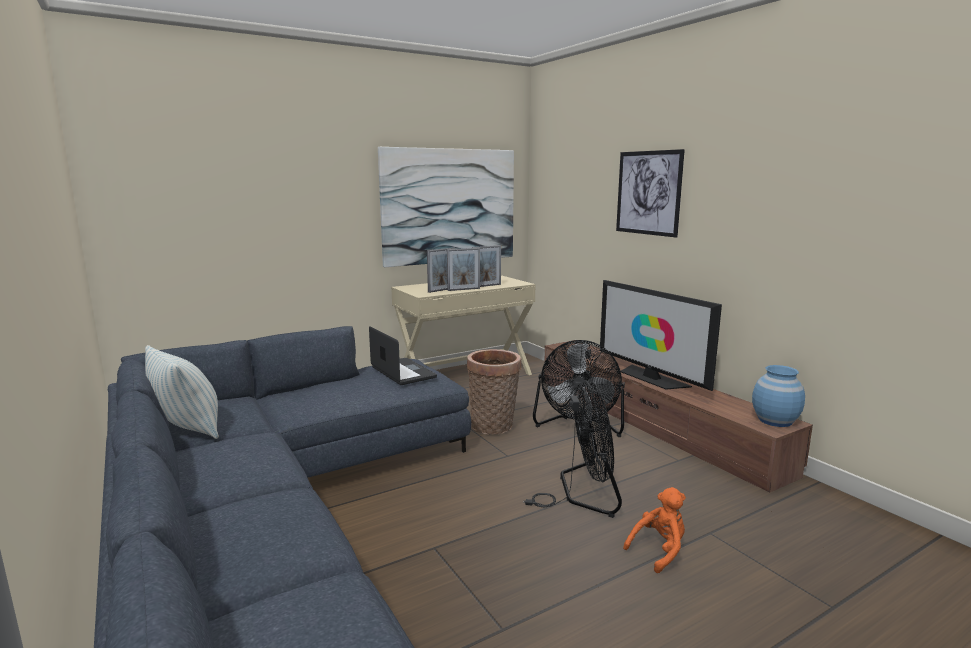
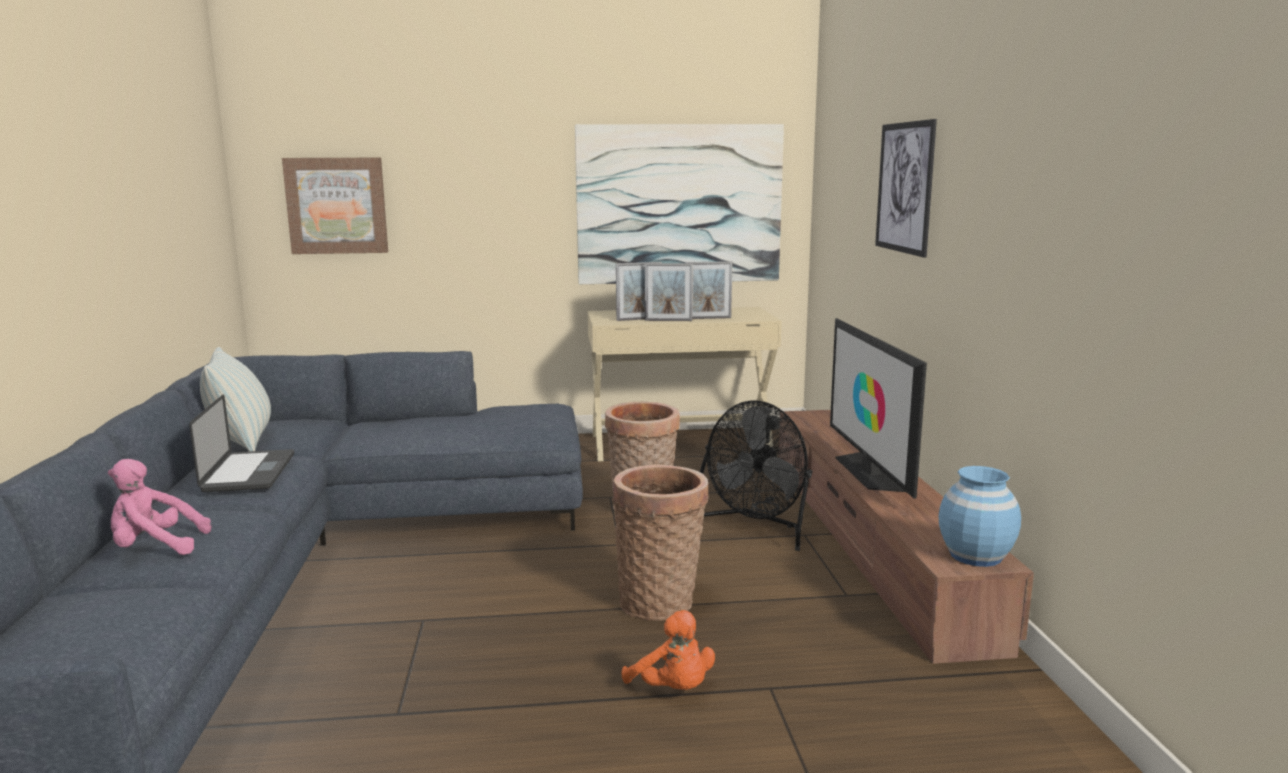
camera: 25 degrees right, 0 degrees up
(183, 212) = (337, 205): none -> picture
(256, 545) = (155, 548): none -> pink plush toy
(403, 372) = (519, 417): laptop -> laptop (249, 472)
(580, 490) = (660, 601): black fan -> basket
(659, 550) = (673, 689): orange plush toy -> orange plush toy turned 60 degrees clockwise

